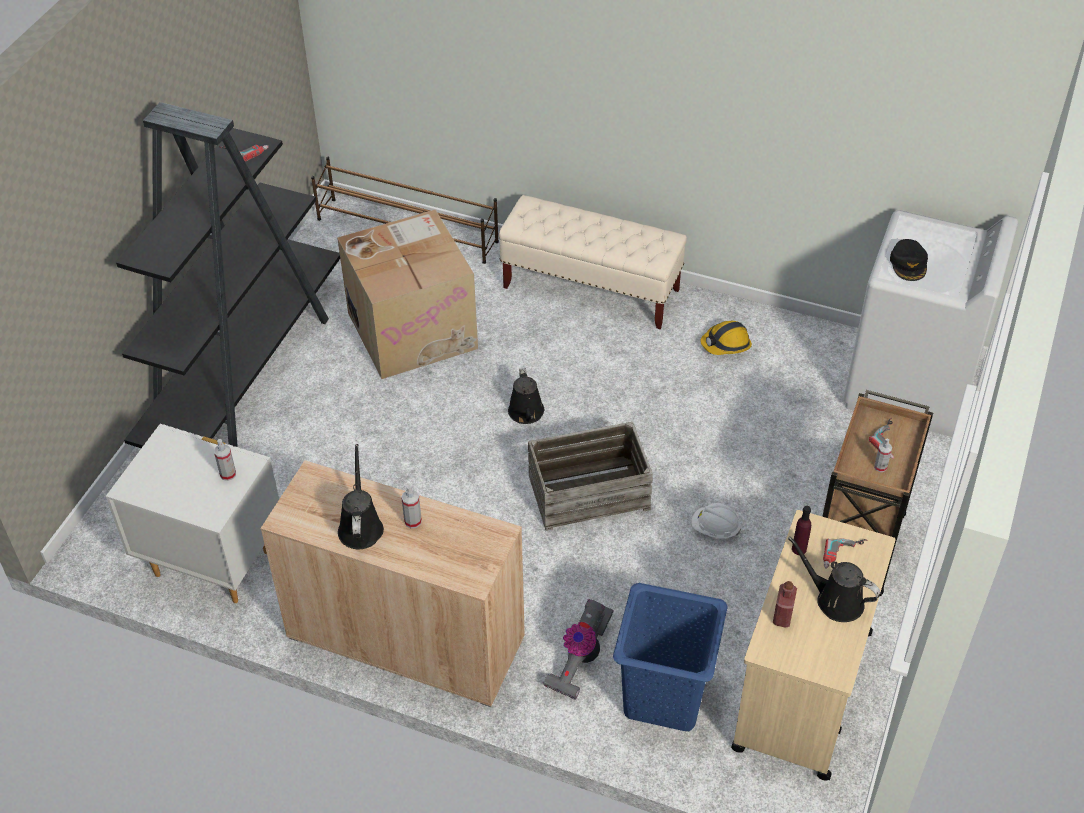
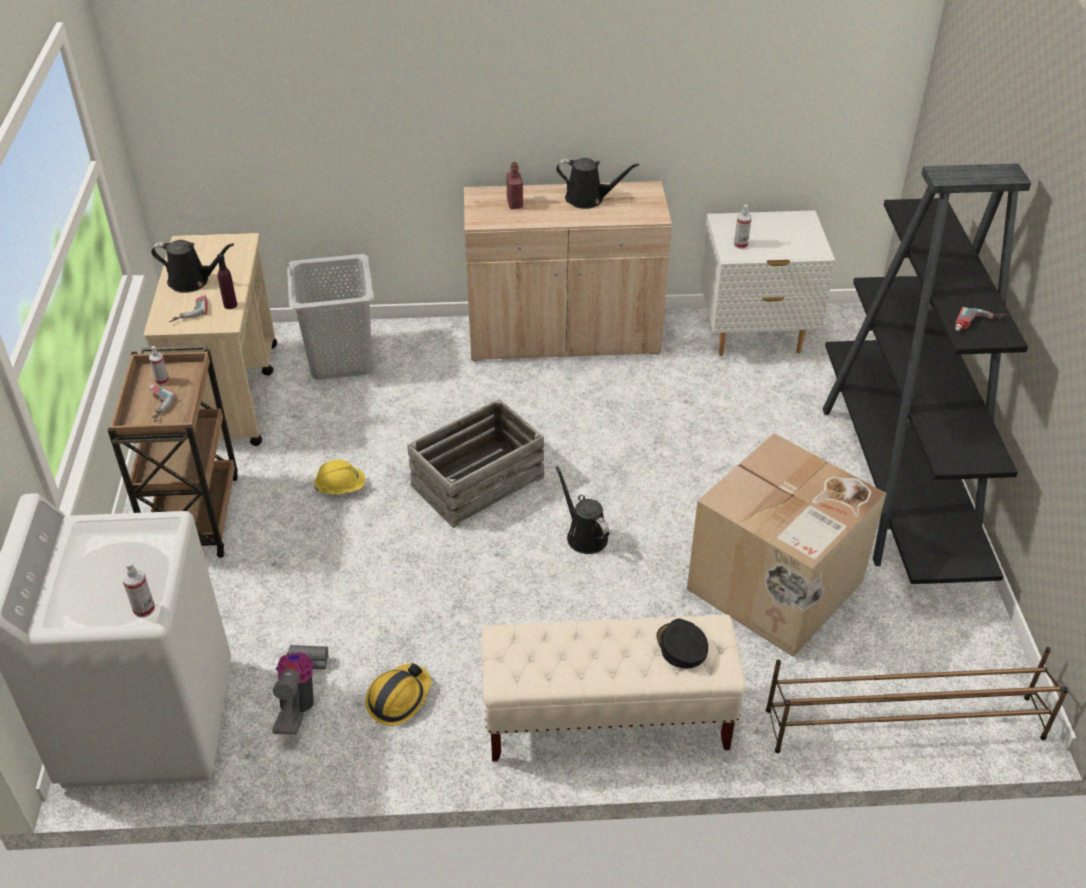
camera: 155 degrees right, 5 degrees down
(360, 526) = (588, 199): black watering can -> black watering can turned 45 degrees counterclockwise
(413, 521) = (551, 211): spray bottle -> spray bottle (144, 609)
(580, 660) = (418, 362): vacuum cleaner -> vacuum cleaner (301, 699)
(664, 696) = (340, 359): blue laundry basket -> grey laundry basket
(715, 529) = (341, 488): white hard hat -> yellow hard hat
(782, 616) = (234, 262): red bottle -> red bottle (515, 203)
(909, 264) = (140, 547): black cap -> black cap (681, 647)

